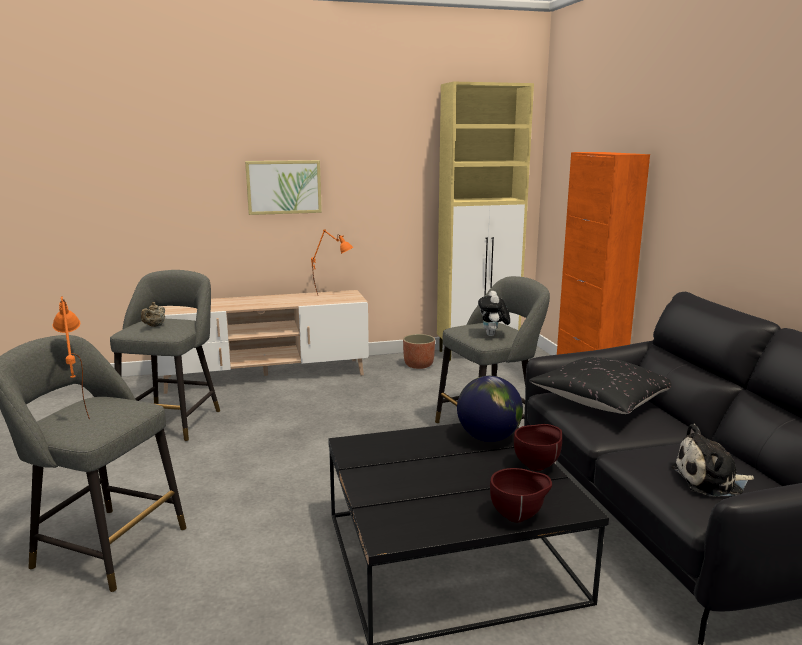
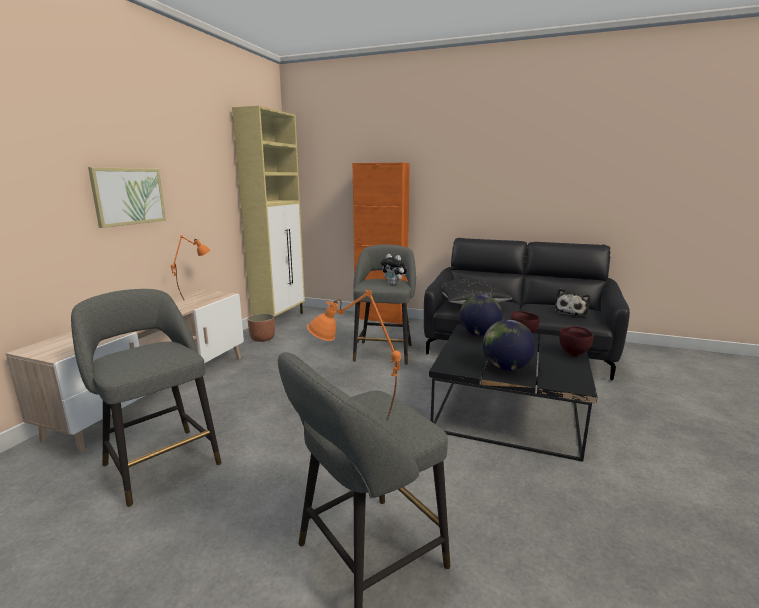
camera: 55 degrees left, 0 degrees up
(155, 326) = (144, 357): beige teapot -> none
(390, 478) = (506, 368): none -> globe

